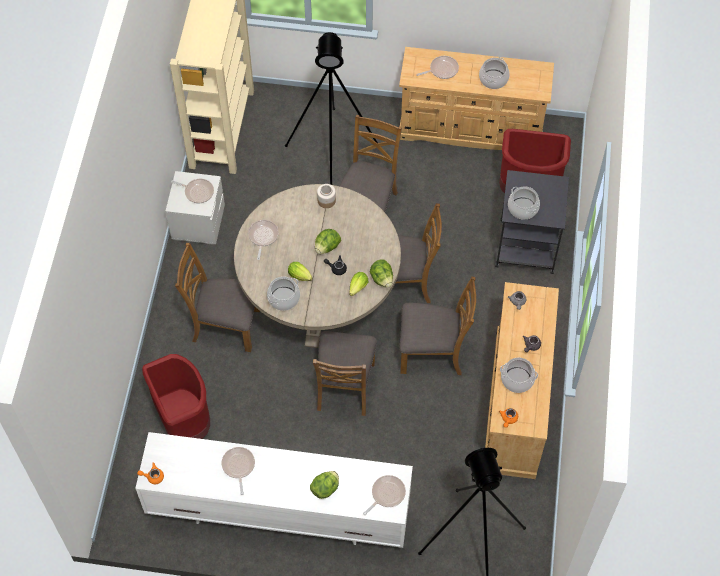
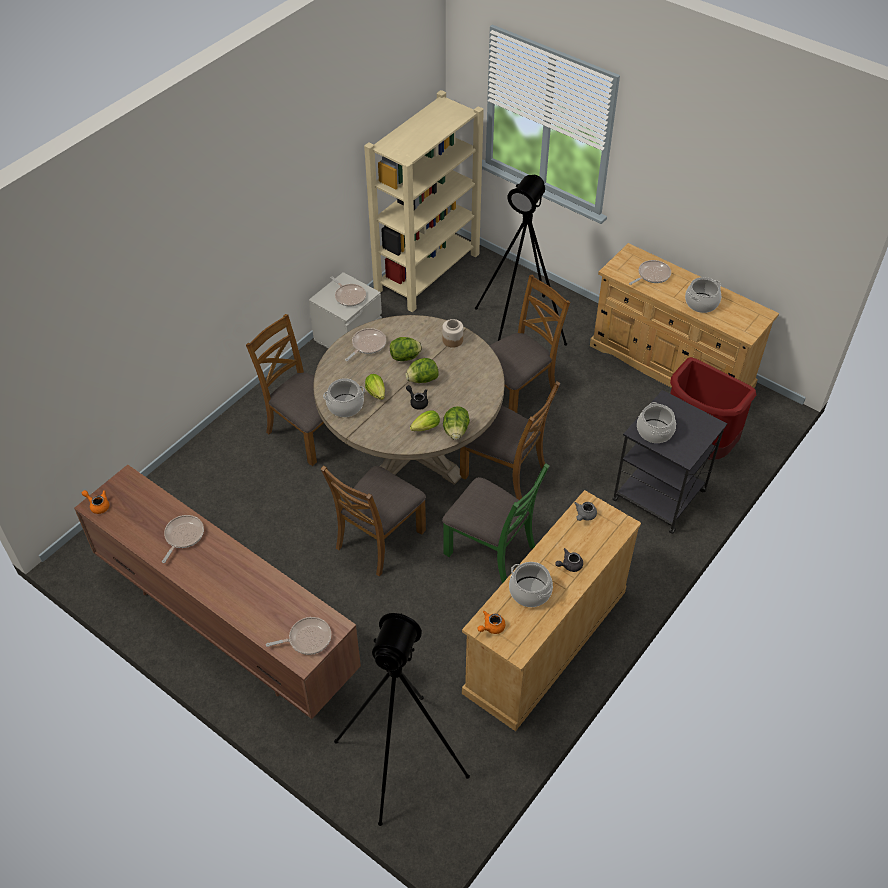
camera: 30 degrees right, 10 degrees down
(184, 421) = (204, 497): red trash can -> none
(278, 514) = (225, 626): white cabinet -> brown cabinet
(325, 488) = (250, 600): lettuce -> lettuce (405, 357)
(433, 352) = (491, 549): brown chair -> green chair
(442, 70) = (652, 275): frying pan -> frying pan turned 45 degrees counterclockwise

